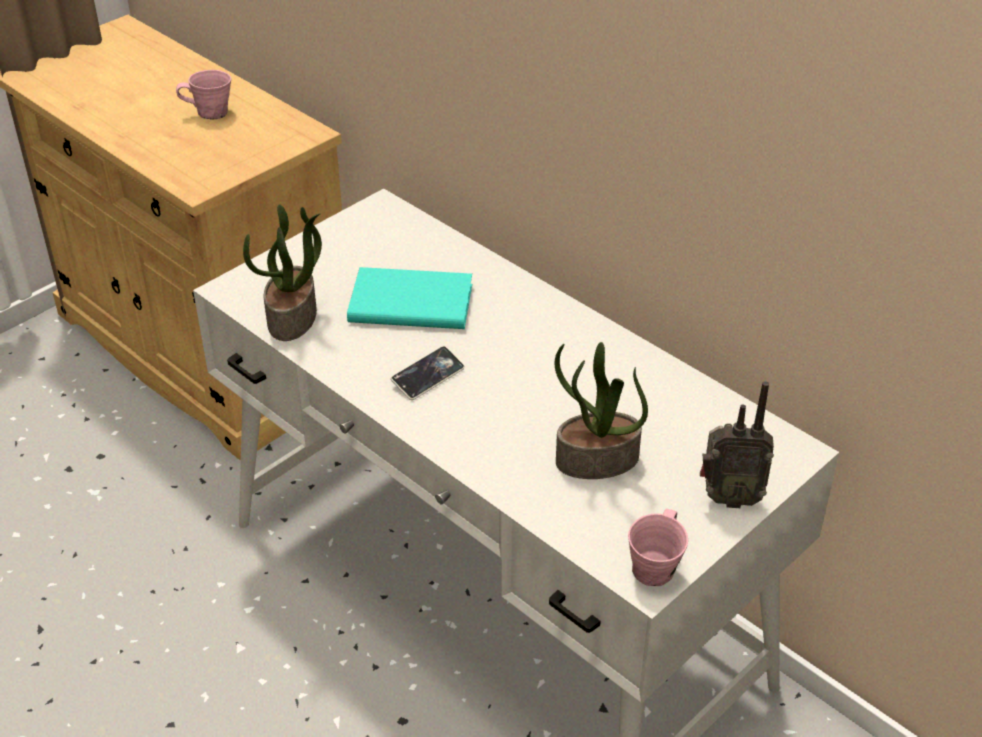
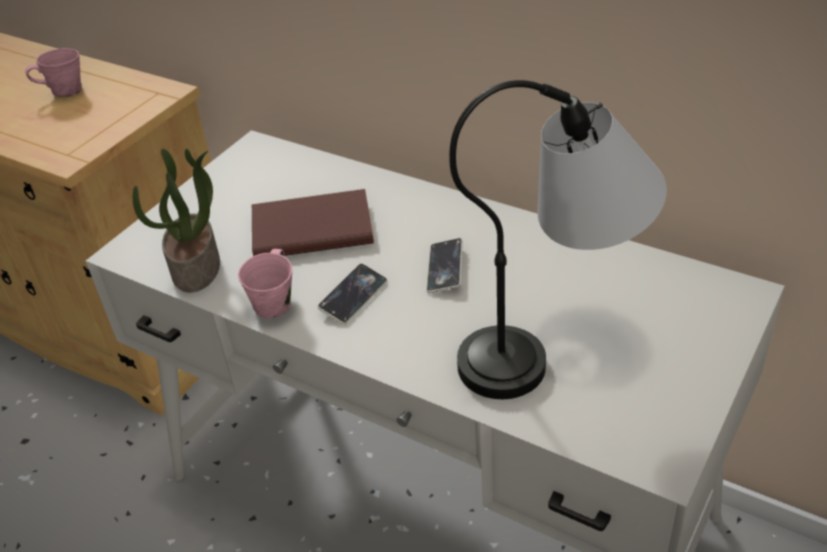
camera: 10 degrees left, 0 degrees up
(409, 301) = (310, 228): turquoise book -> brown book
(522, 368) = (445, 269): none -> phone
(596, 461) = (556, 347): potted plant -> table lamp
(655, 569) = (665, 448): pink mug -> pink mug (274, 304)
(729, 497) = (703, 355): radio -> none

